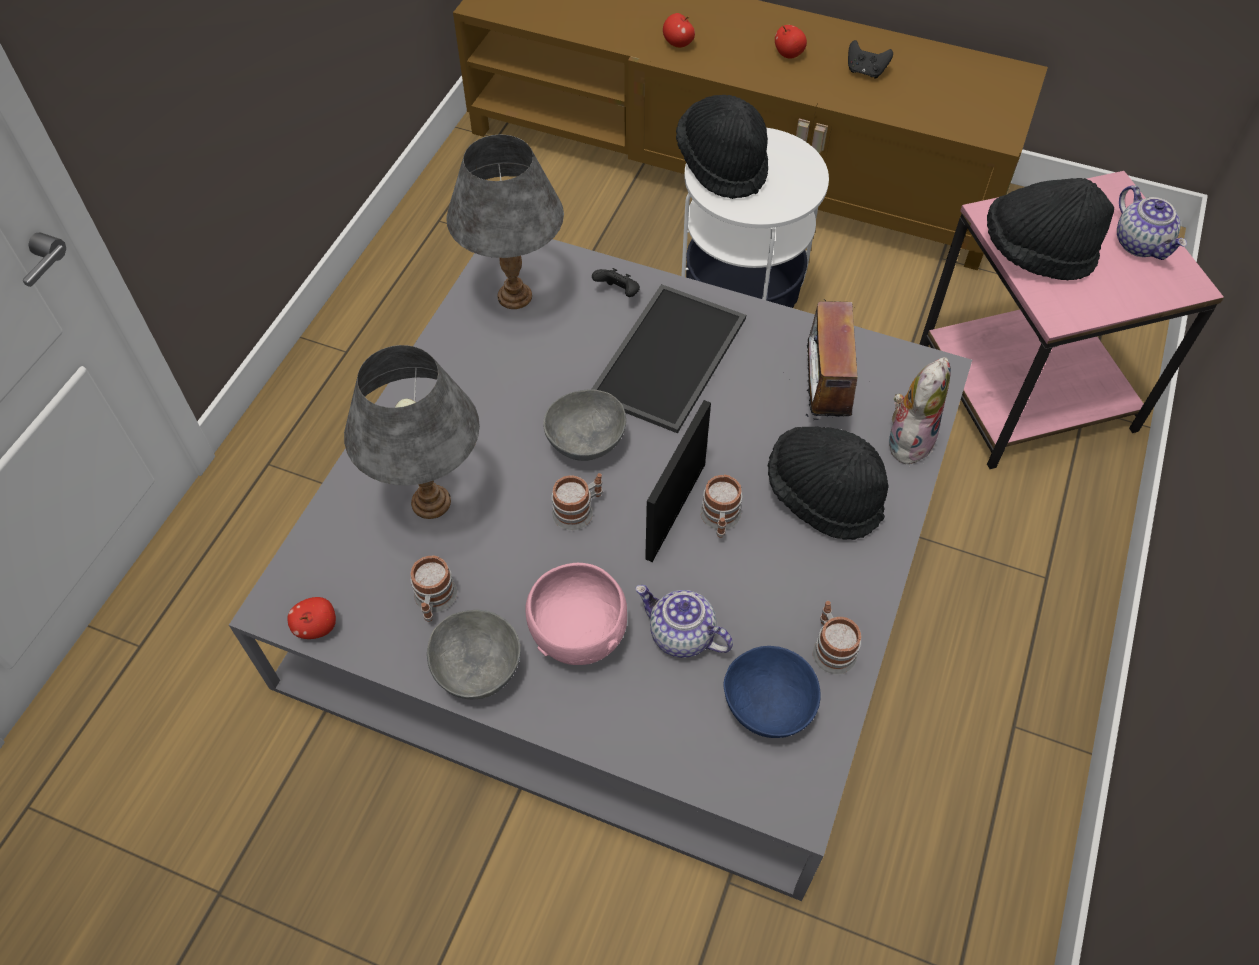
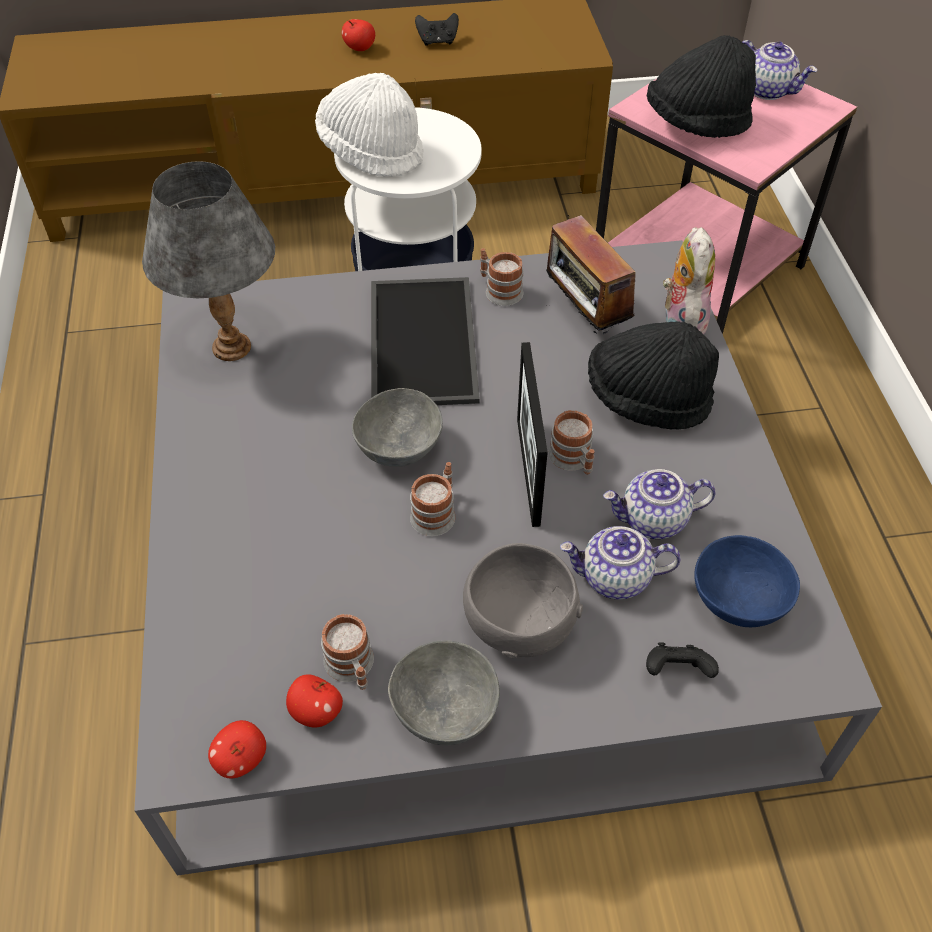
camera: 30 degrees left, 5 degrees down
(431, 501) = (280, 573): grey table lamp -> none
(579, 632) = (519, 624): pink bowl -> grey bowl
(618, 293) = (334, 305): black game controller -> black game controller (676, 671)
(678, 44) = (250, 70): apple -> apple (316, 712)
(722, 165) = (371, 151): black hat -> white hat
(748, 603) = (653, 520): none -> teapot
(831, 647) = (750, 523): mug -> mug (499, 290)

